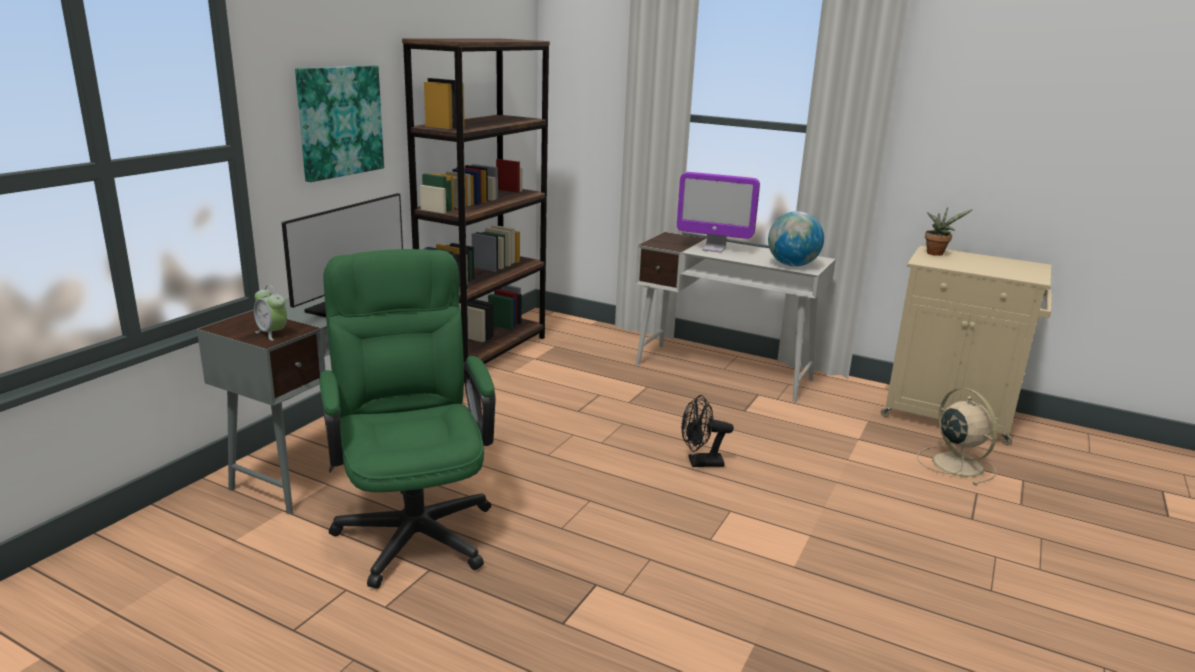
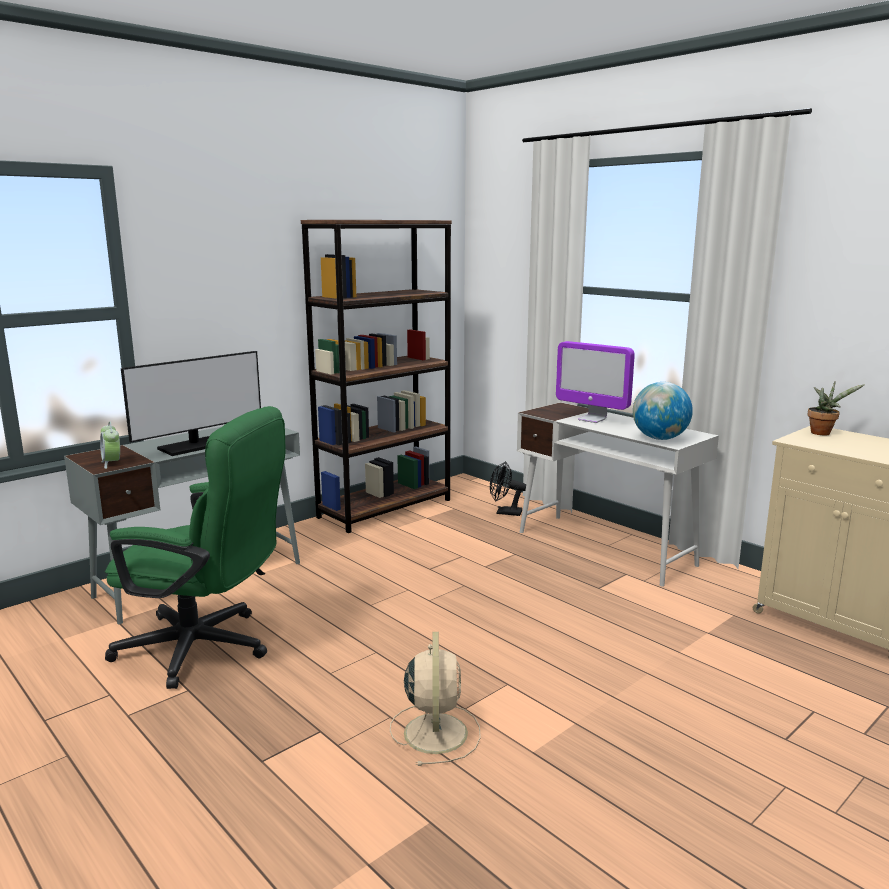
camera: 20 degrees right, 5 degrees down
(339, 121) = (231, 290): picture -> none
(414, 524) = (206, 649): green office chair -> green office chair turned 105 degrees clockwise
(700, 463) = (512, 633): black fan -> black fan (504, 512)
(955, 463) = (810, 675): beige fan -> beige fan (435, 731)

